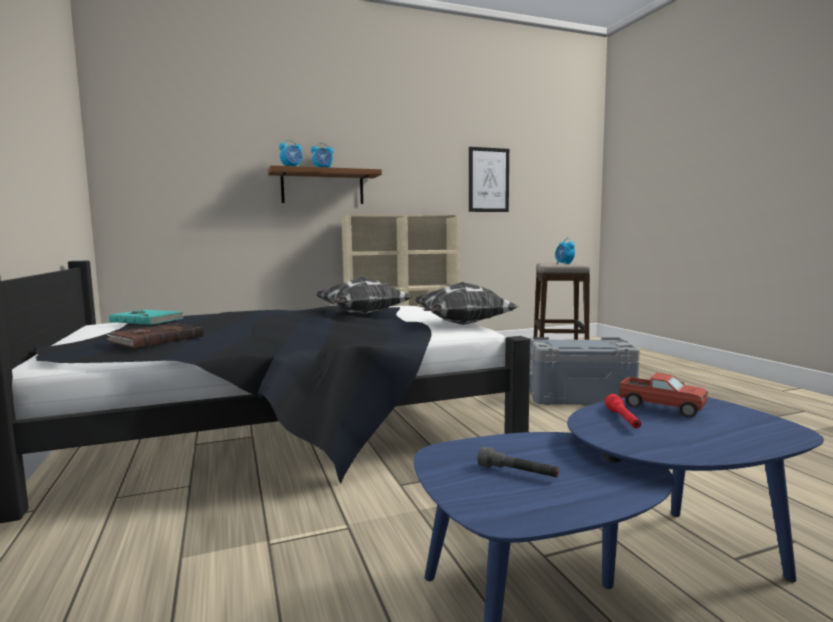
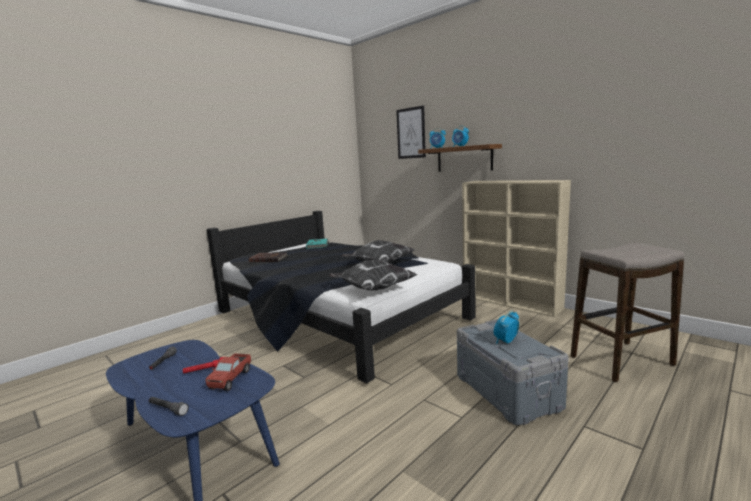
camera: 65 degrees right, 5 degrees up
(488, 180) = (628, 138): picture -> picture (411, 133)
(564, 264) = (633, 251): alarm clock -> alarm clock (505, 341)
(754, 440) = (168, 409): none -> grey flashlight

